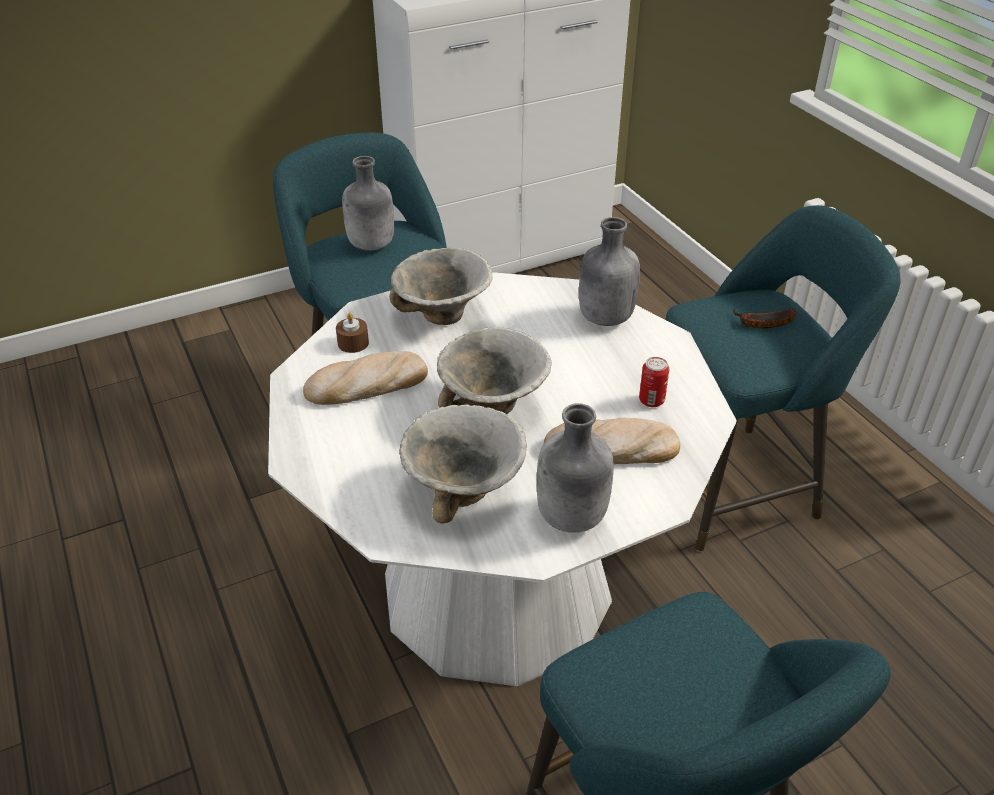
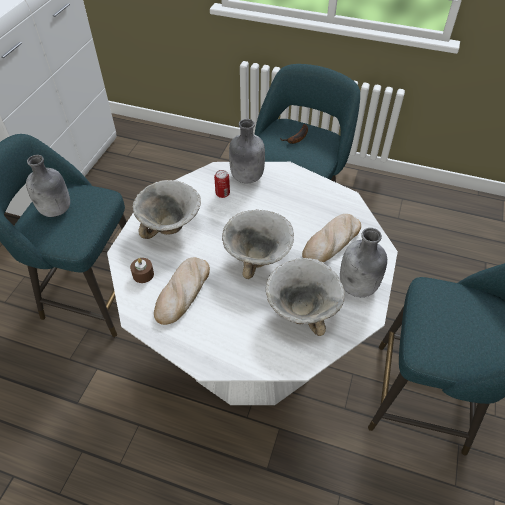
camera: 45 degrees left, 10 degrees up
(651, 400) = (317, 206): can -> can (222, 194)

